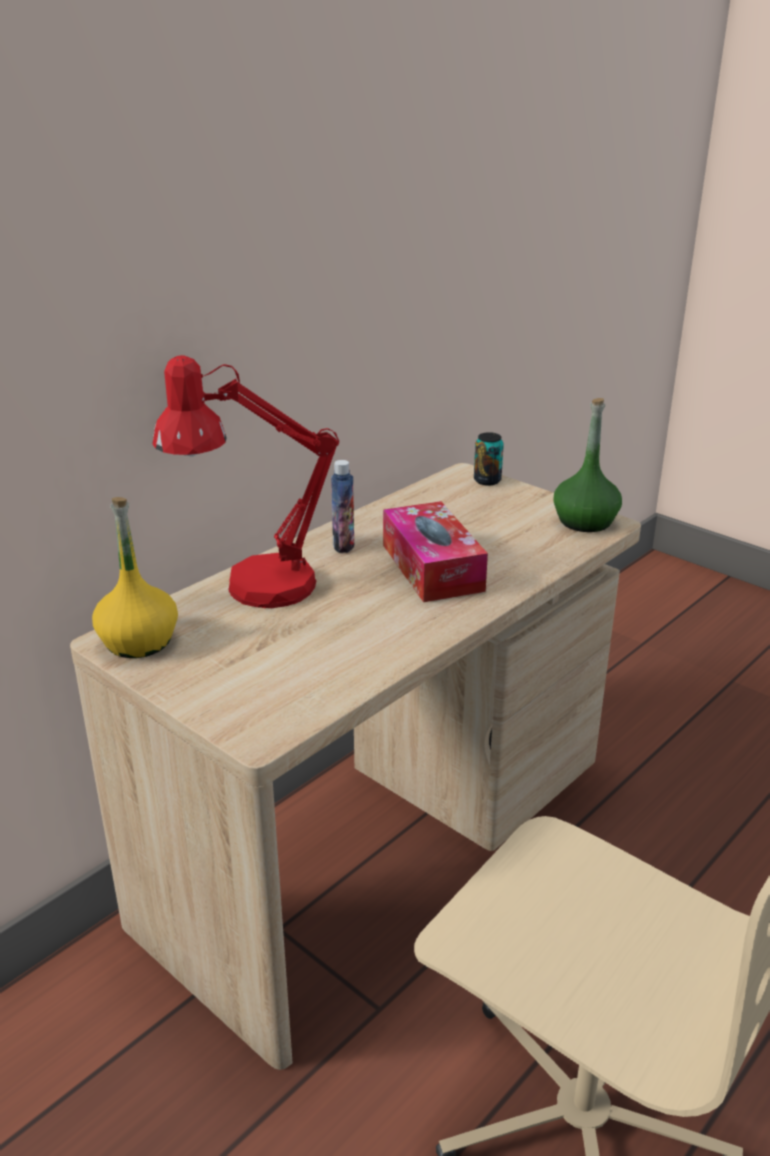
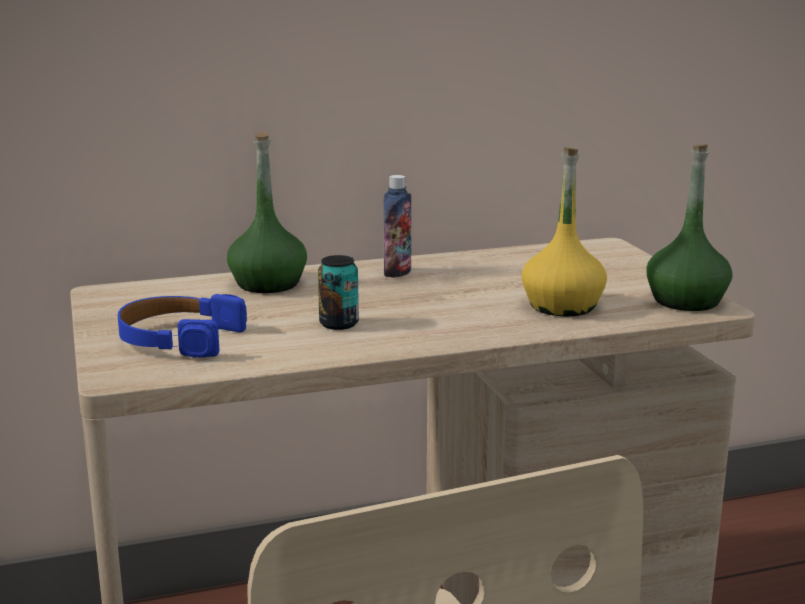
camera: 30 degrees right, 10 degrees down
(139, 641) = (124, 297): yellow bottle -> yellow bottle (562, 306)
(252, 588) = (268, 284): red table lamp -> green bottle
(256, 676) = (179, 339): none -> blue headphones
(432, 567) = (459, 303): tissue box -> none
(487, 480) = (622, 254): can -> can (339, 324)

